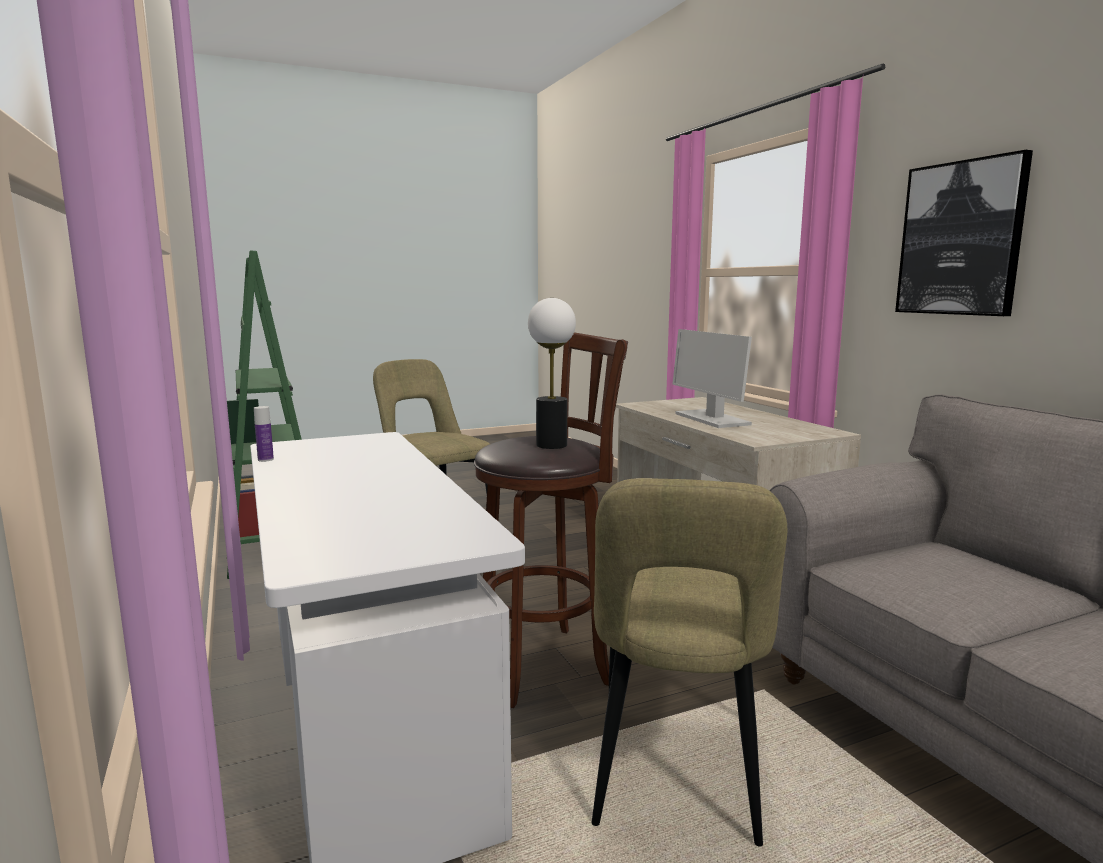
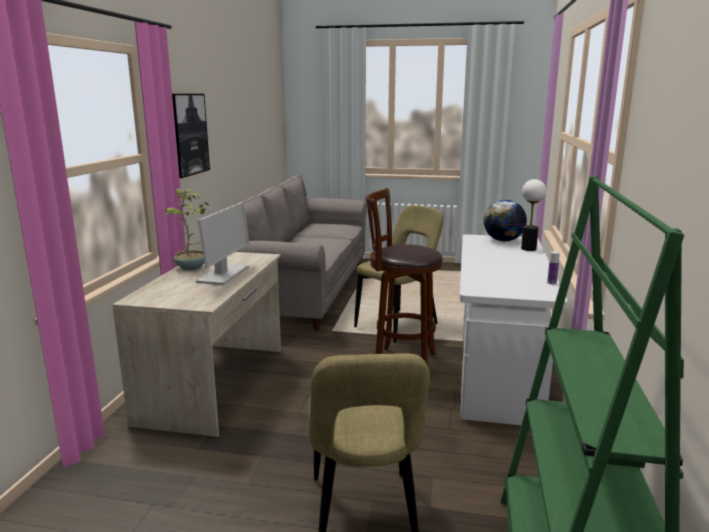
camera: 145 degrees left, 5 degrees up
(384, 542) = (503, 240): none -> globe
(551, 445) = (406, 247): table lamp -> table lamp (528, 249)
(769, 418) = (192, 268): none -> potted plant

